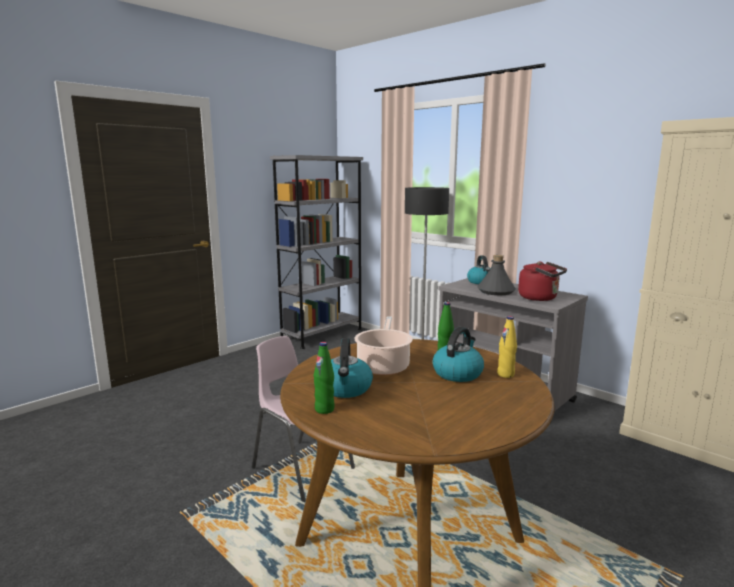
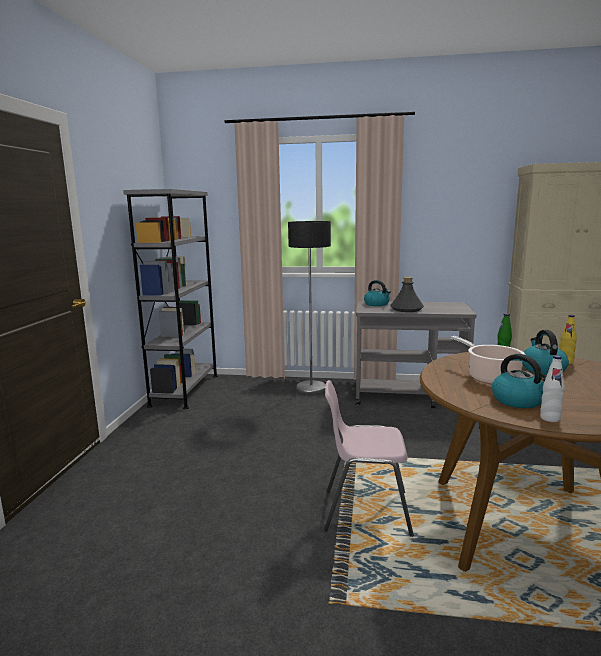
camera: 35 degrees left, 0 degrees up
(324, 409) = (550, 418): green bottle -> white bottle
(540, 298) = (445, 309): red kettle -> none

